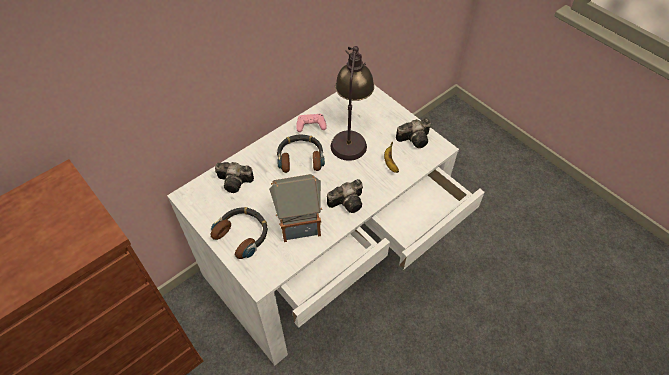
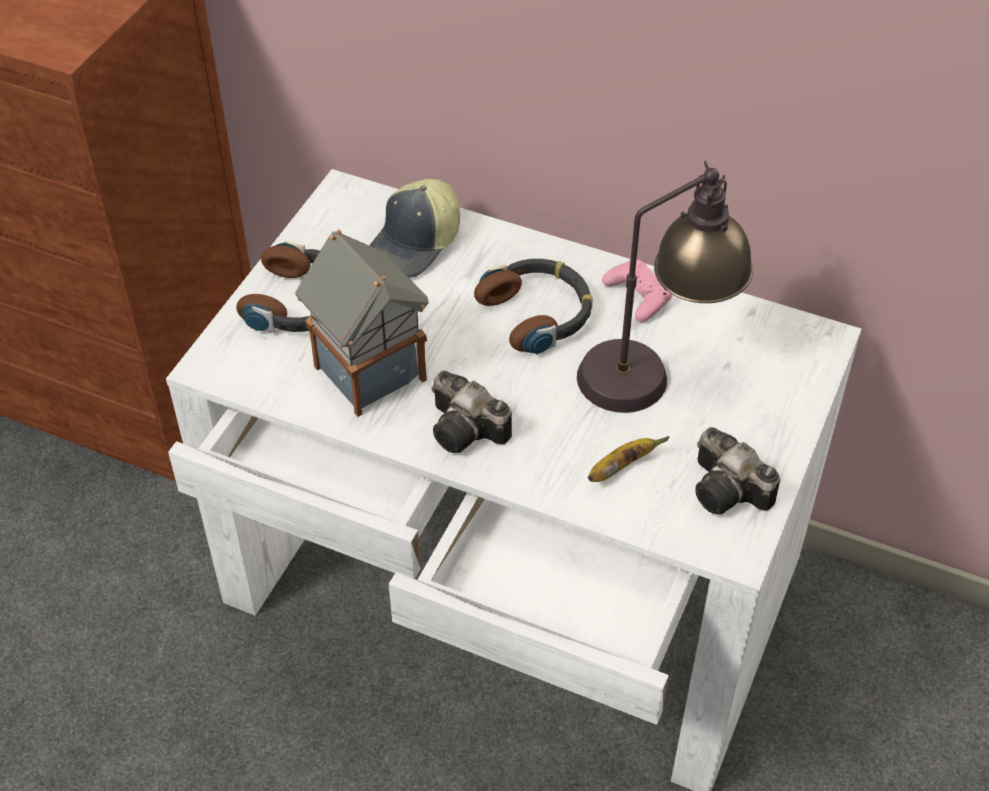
camera: 65 degrees right, 5 degrees down
(236, 182) = (415, 244): camera -> cap

